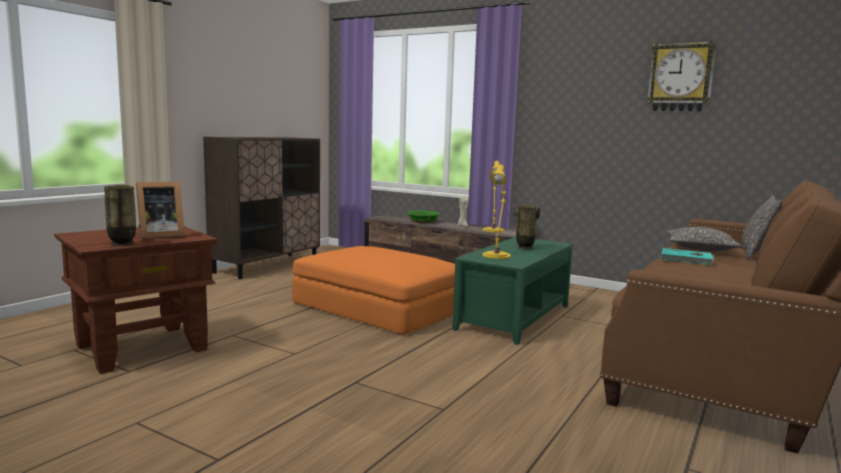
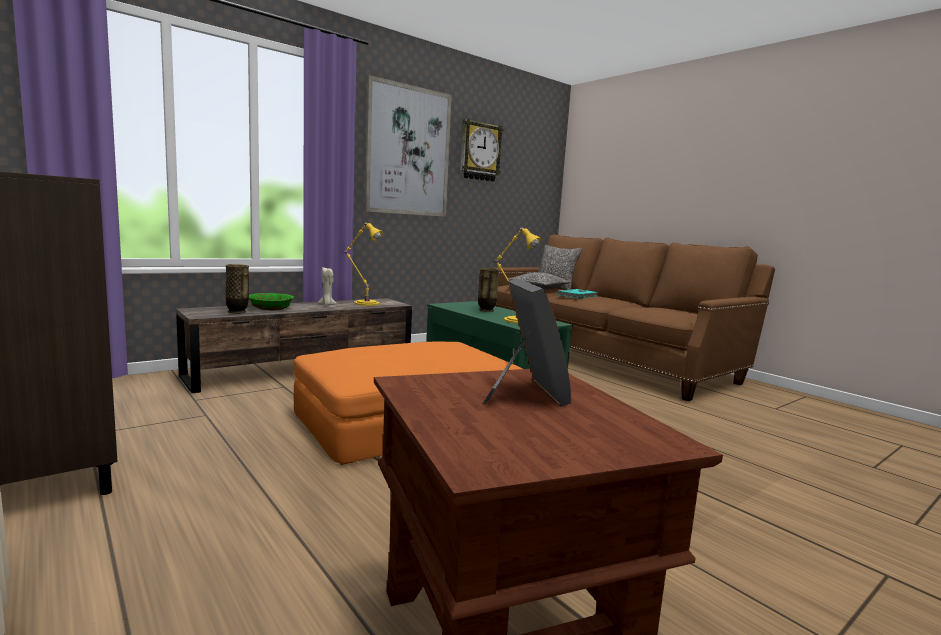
camera: 70 degrees left, 0 degrees up
(122, 244) = (620, 420): vase -> vase (237, 312)
(580, 90) = (408, 151): none -> picture

